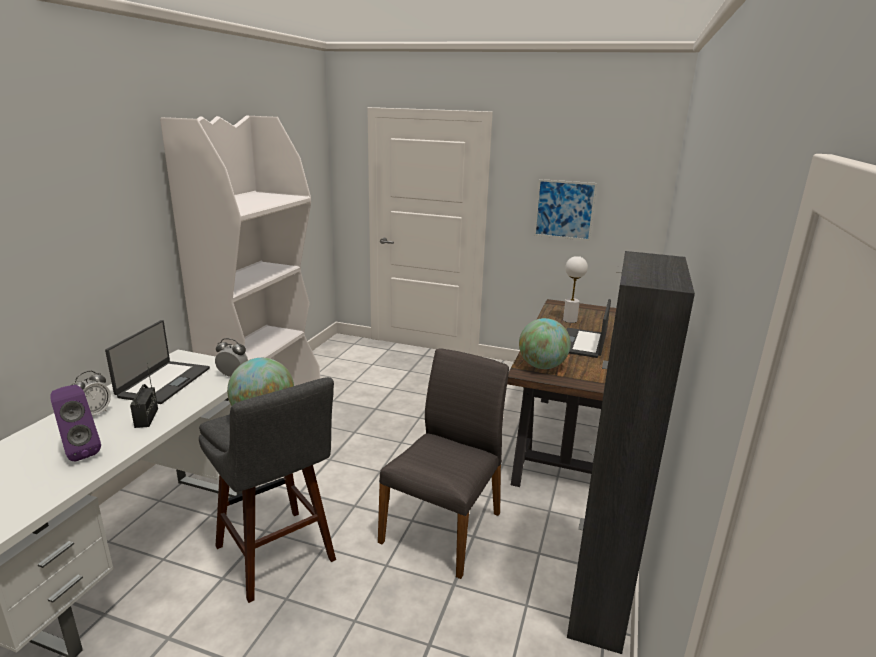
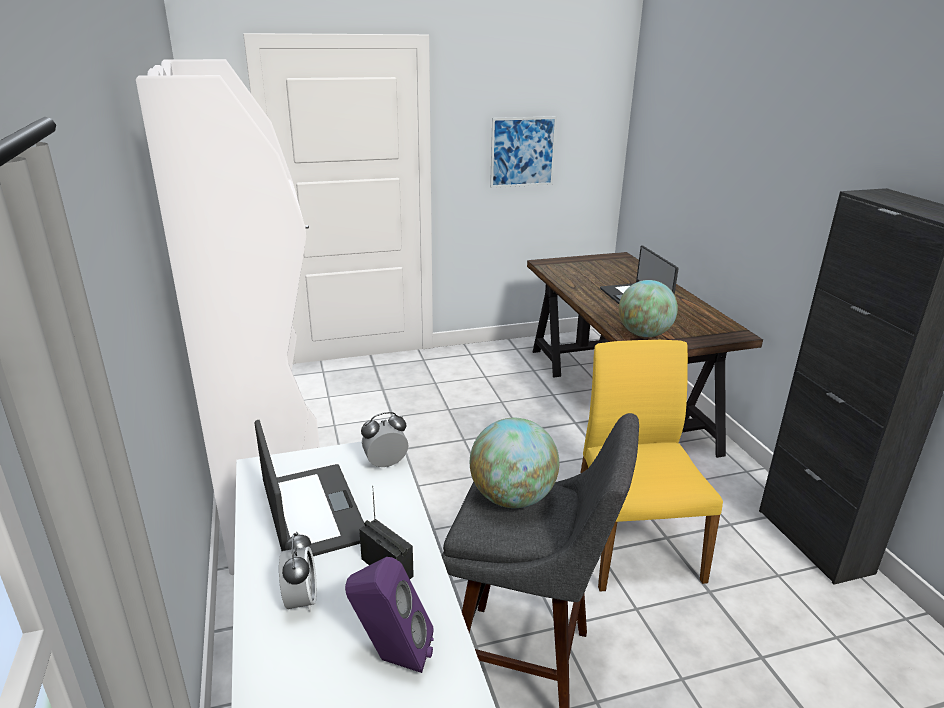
camera: 35 degrees left, 5 degrees up
(444, 527) = (633, 542): grey chair -> yellow chair
(570, 320) = (585, 278): white table lamp -> none

